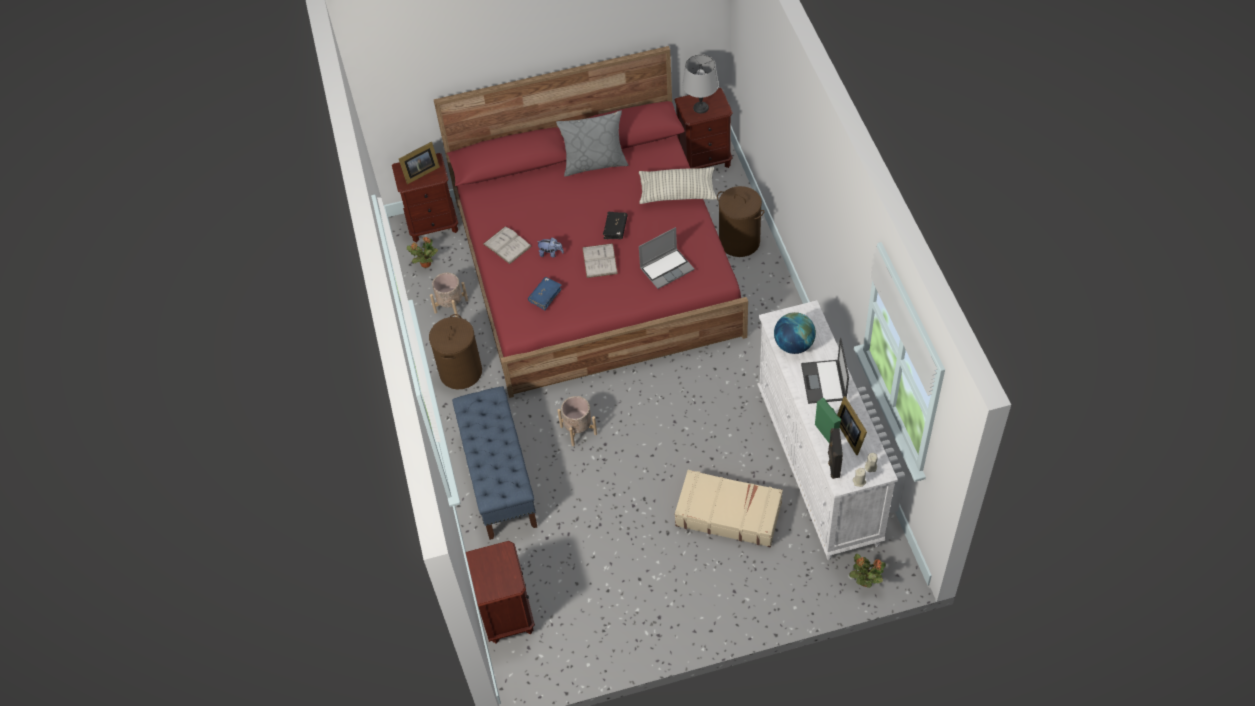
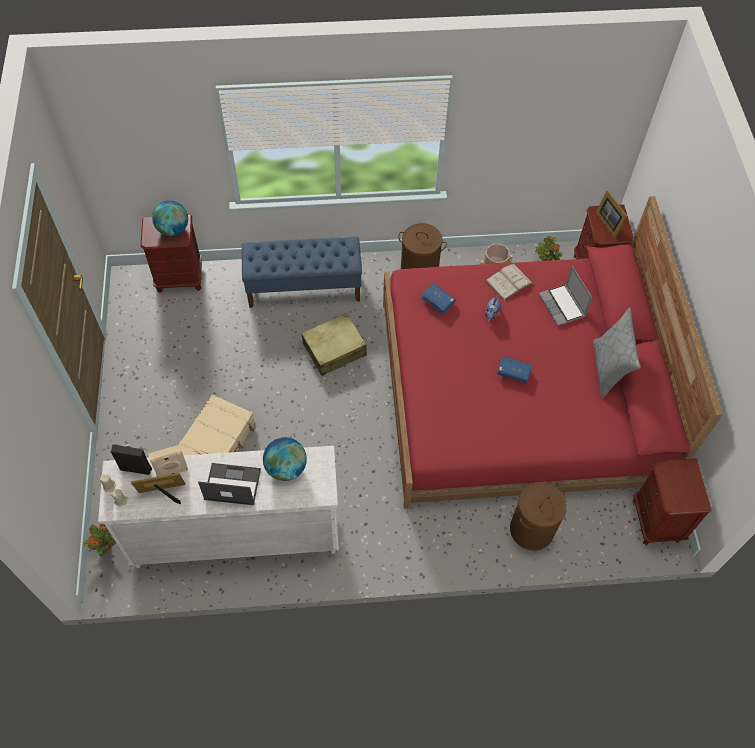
camera: 95 degrees right, 5 degrees up
(492, 564) = (173, 229): none -> globe
(578, 430) = (334, 350): beige planter -> beige suitcase
(599, 260) = (473, 352): white book -> none
(615, 228) = (513, 372): black book -> blue book
(667, 268) = (451, 407): laptop -> laptop (562, 306)
(677, 193) = (555, 437): pillow -> none
(701, 108) = (678, 481): grey table lamp -> none
(827, 433) = (172, 472): green speaker -> beige speaker

